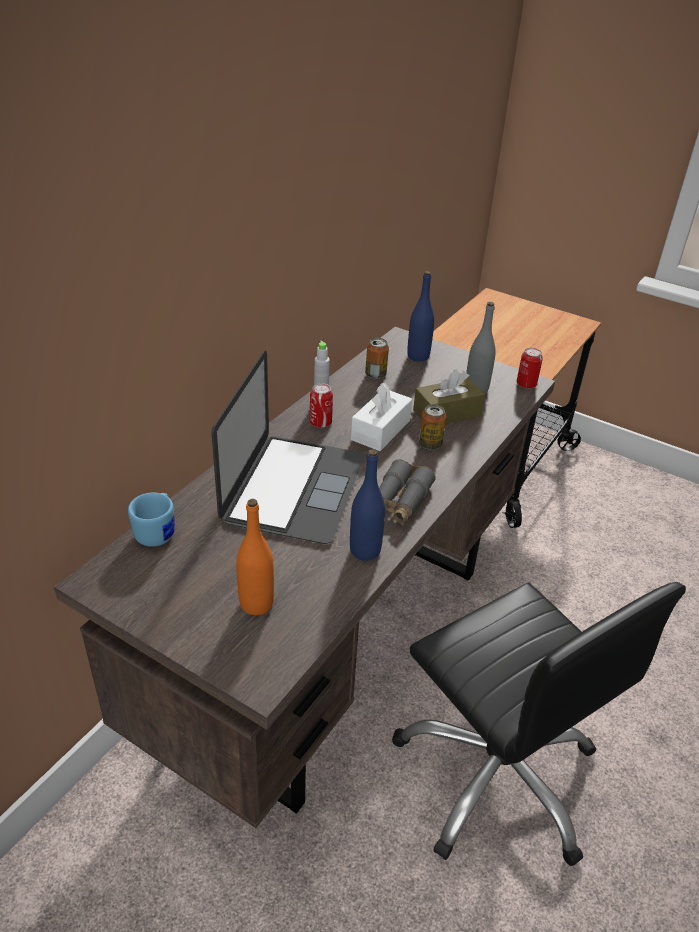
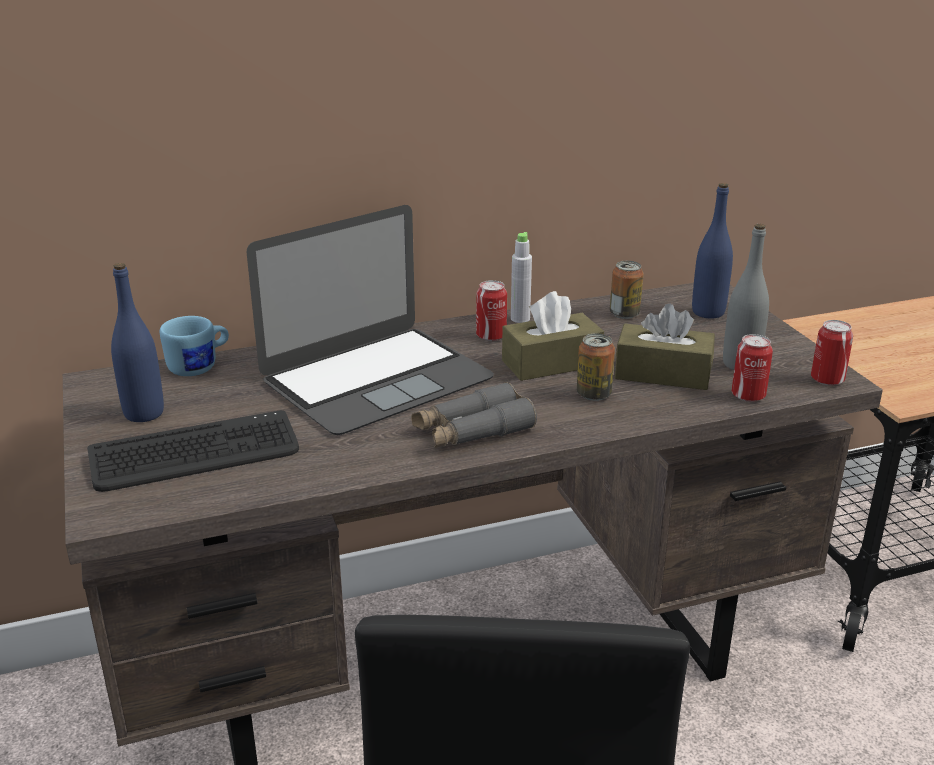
camera: 40 degrees right, 10 degrees down
(256, 603) = (195, 454): orange bottle -> keyboard
(365, 551) = (366, 457): blue bottle -> blue bottle (144, 413)
(380, 430) = (551, 363): white tissue box -> brown tissue box
(503, 411) = (748, 395): none -> can

